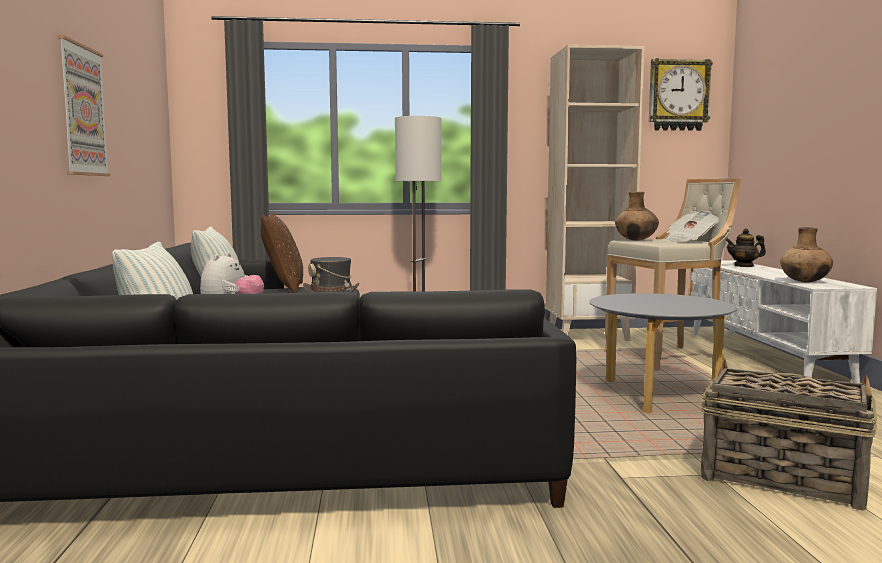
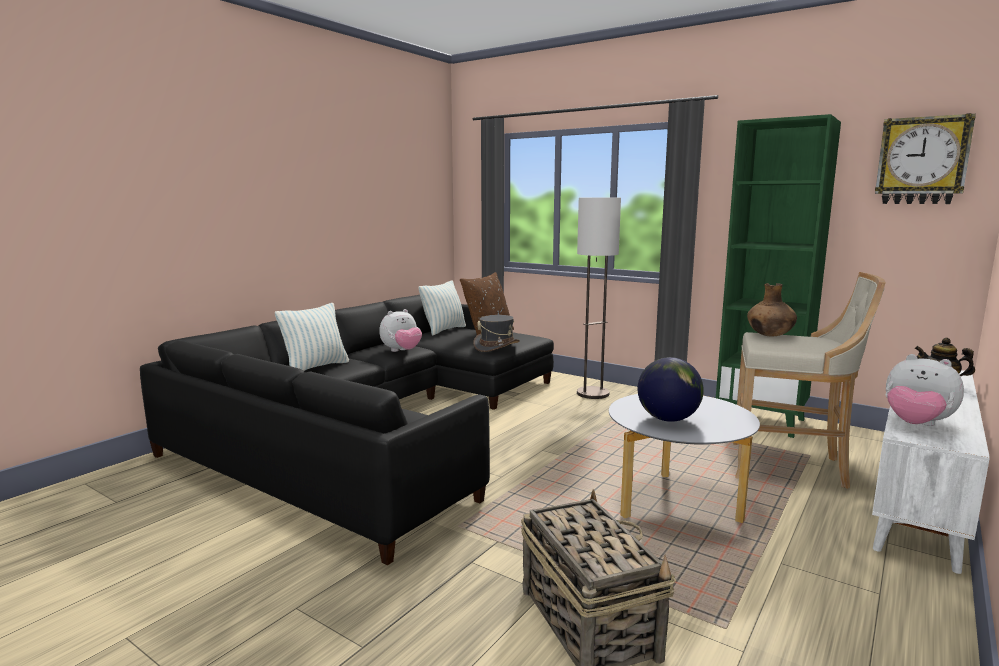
camera: 40 degrees right, 5 degrees up
(83, 111) = (326, 210): picture -> none
(588, 335) = (761, 421): beige bookcase -> green bookcase
(665, 306) = (668, 419): none -> globe
(689, 241) = (825, 346): newspaper -> none
(804, 282) = (916, 424): brown vase -> plush toy

